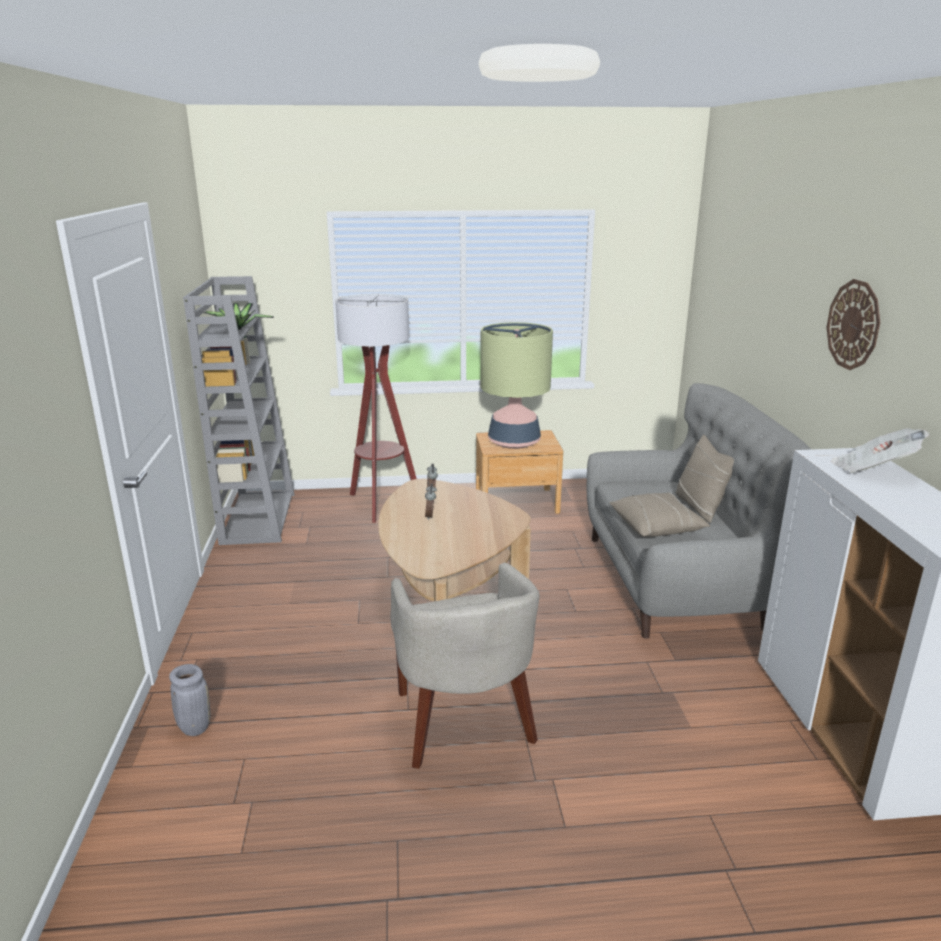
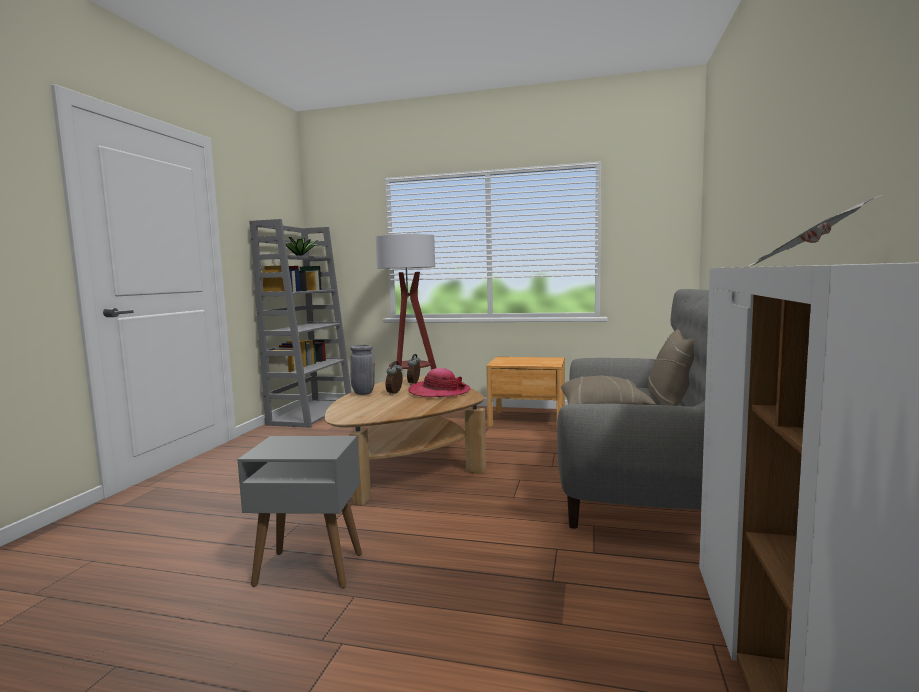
camera: 20 degrees right, 15 degrees down
(194, 727) = (89, 531): grey vase -> grey vase (363, 393)
(463, 723) = (308, 569): beige armchair -> grey side table
(475, 509) = (439, 392): none -> hat
(513, 442) = (522, 361): table lamp -> none
(853, 324) = (802, 140): wall clock -> none

